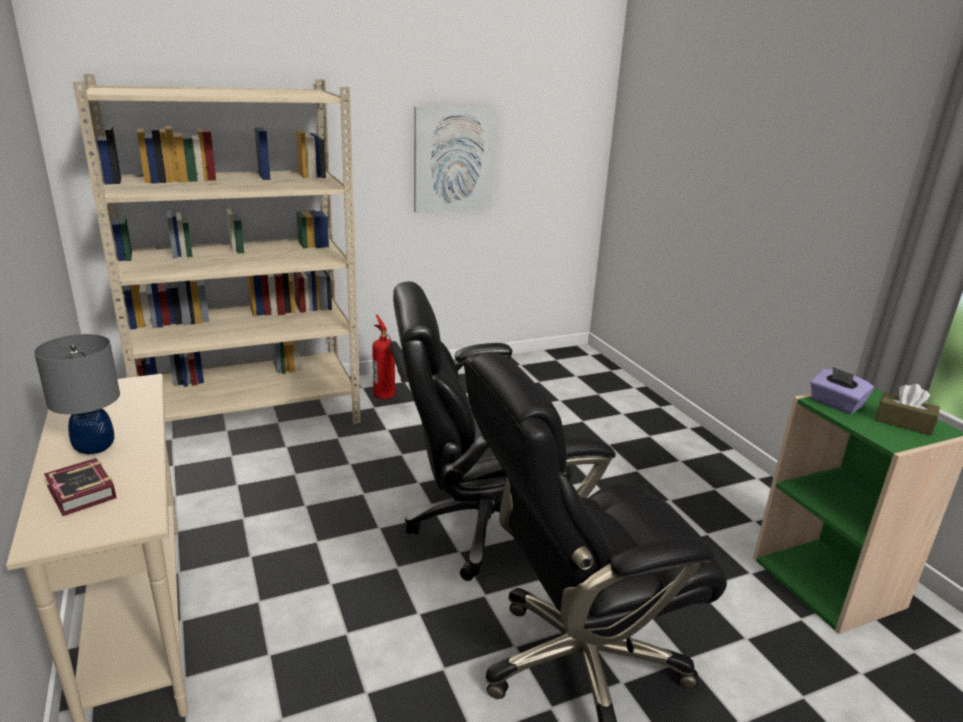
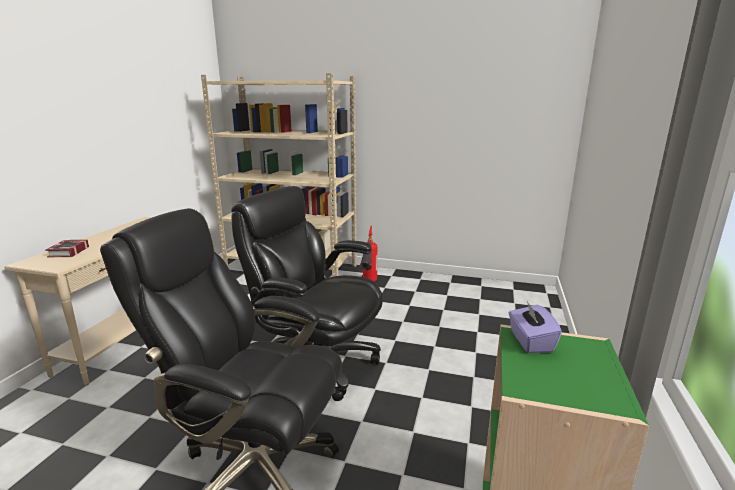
camera: 40 degrees right, 5 degrees down
(95, 447) = (107, 239): grey table lamp -> none
(453, 159) = (440, 128): picture -> none
(903, 423) = (576, 380): brown tissue box -> none

